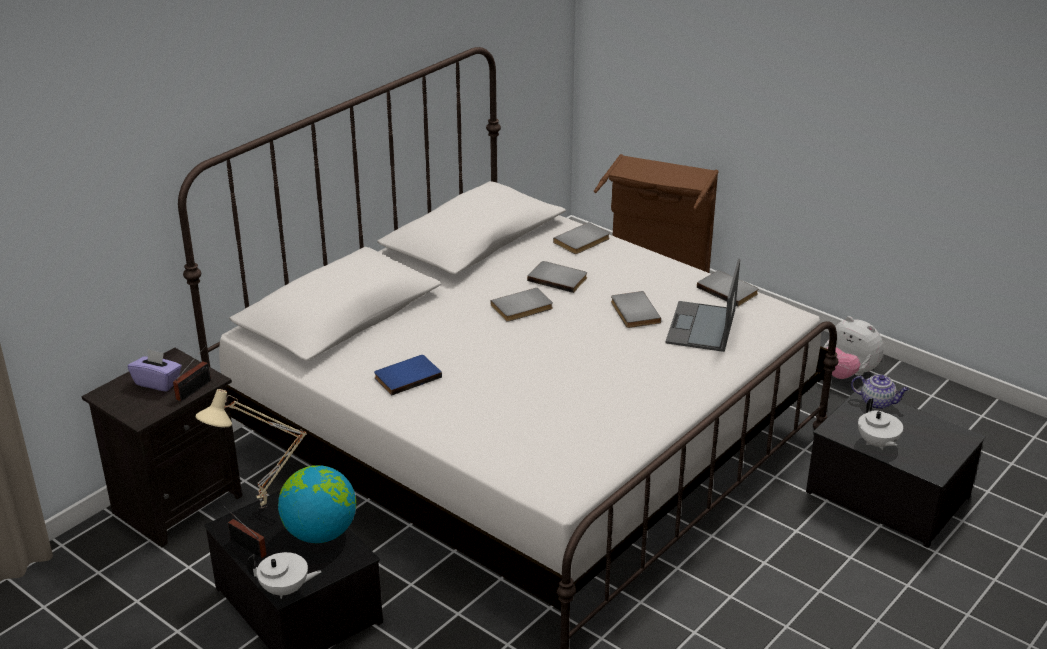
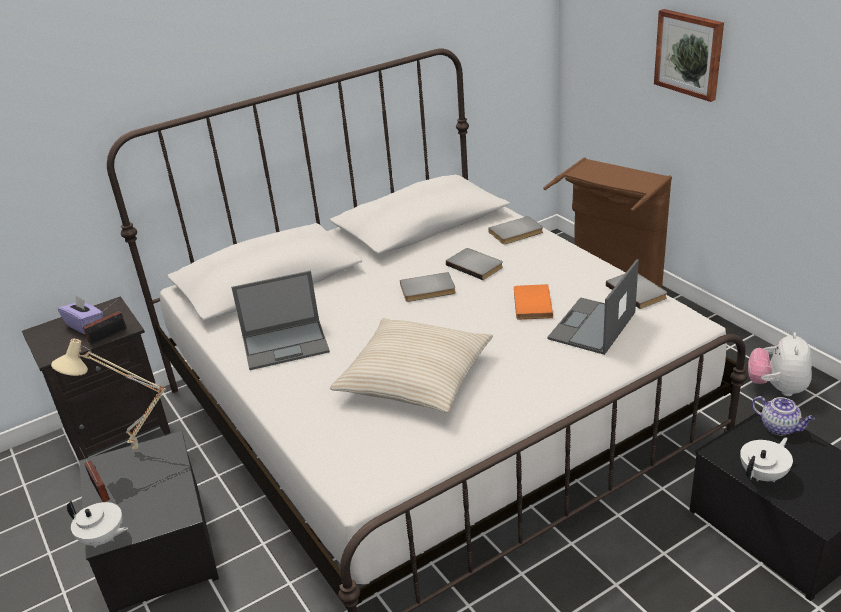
camera: 20 degrees right, 0 degrees up
(320, 533) = (167, 485): globe -> none
(406, 376) = (286, 344): blue book -> laptop
(557, 392) = (414, 377): none -> beige pillow
(633, 312) = (530, 304): grey book -> orange book
(734, 48) = (689, 54): none -> picture
(848, 374) = (777, 388): plush toy -> plush toy turned 45 degrees clockwise
(877, 443) = (763, 475): white teapot -> white teapot turned 135 degrees counterclockwise

